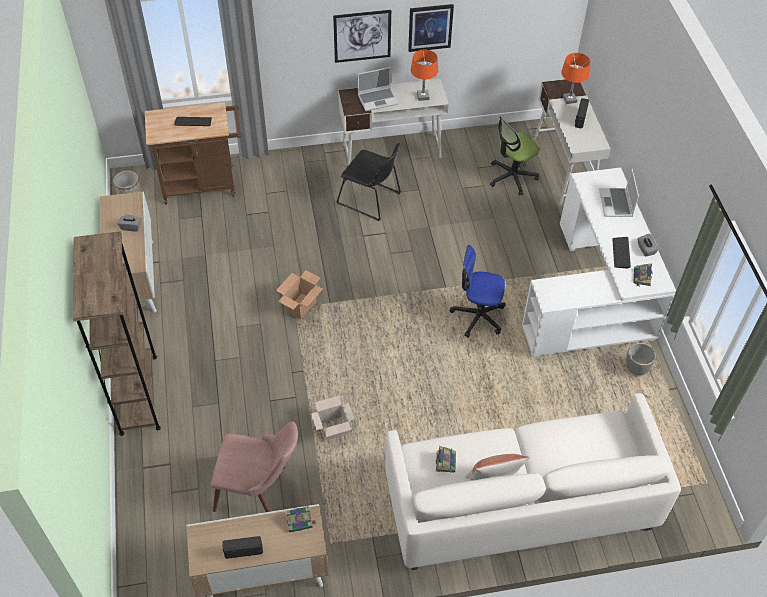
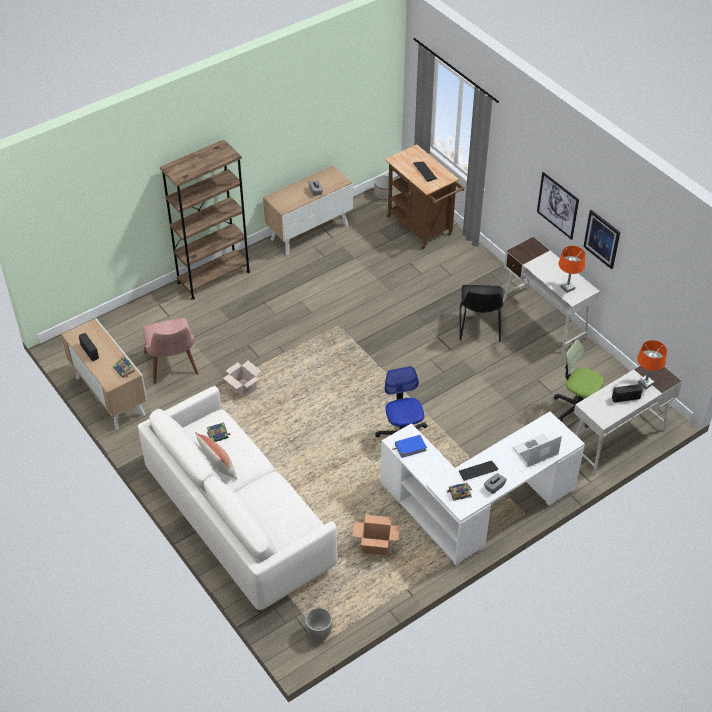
camera: 65 degrees right, 5 degrees down
(300, 307) = (341, 328): cardboard box -> cardboard box (375, 546)
(378, 99) = (541, 262): laptop -> none
(562, 293) = (410, 447): none -> blue book
(636, 368) = (415, 560): planter -> planter (319, 632)

